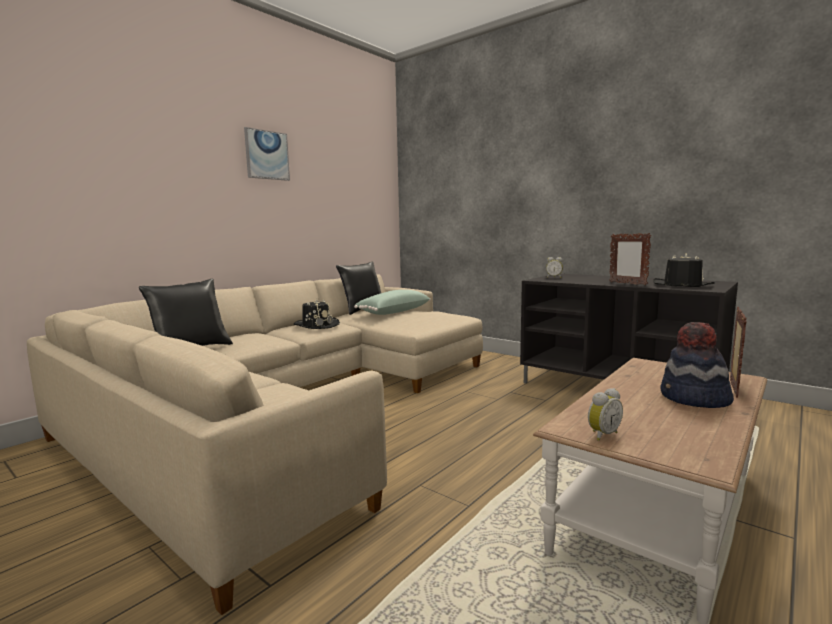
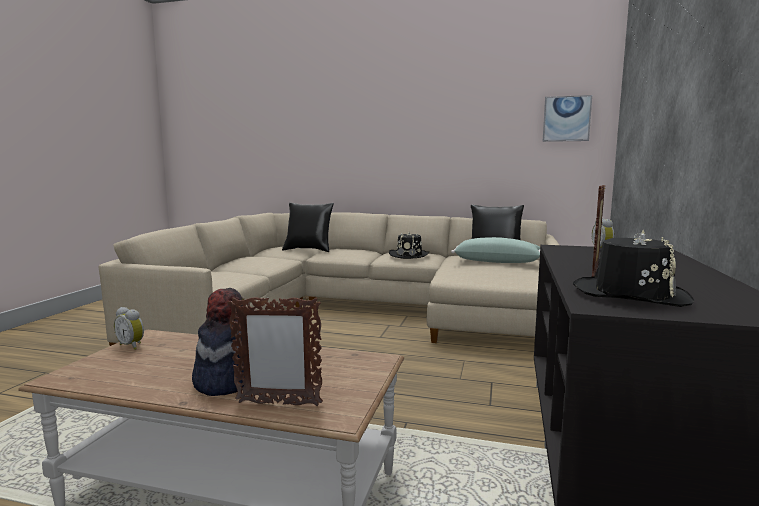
camera: 65 degrees right, 0 degrees up
(267, 155) = (429, 102): picture -> picture (566, 119)

